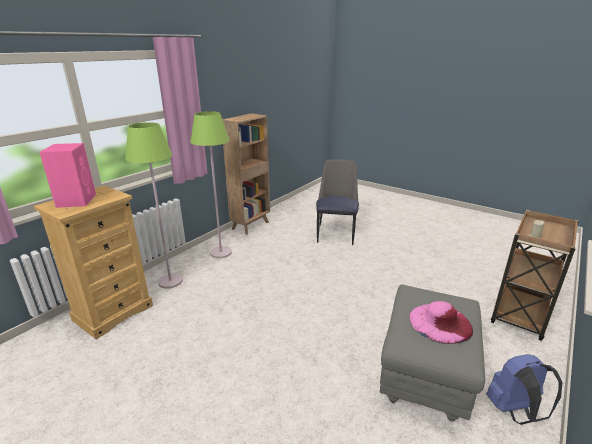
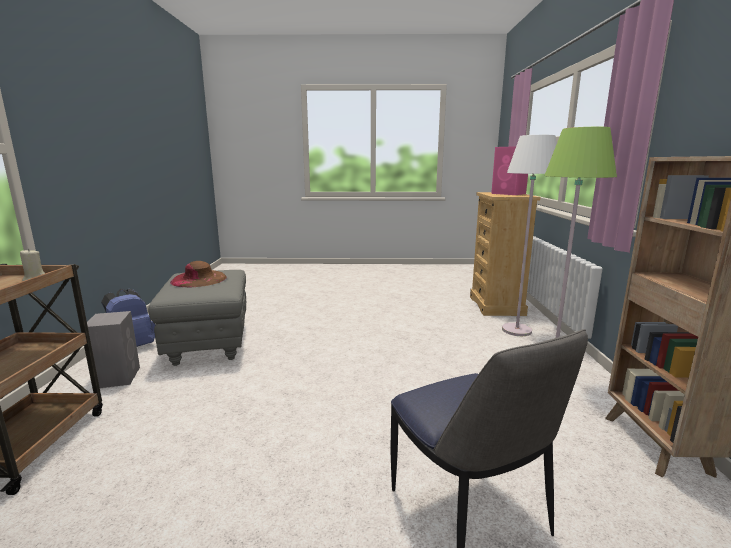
camera: 145 degrees right, 10 degrees down
(170, 281) = (516, 330): green floor lamp -> white floor lamp
(440, 322) = (199, 279): pink hat -> brown hat
(500, 359) = (118, 377): none -> grey speaker

